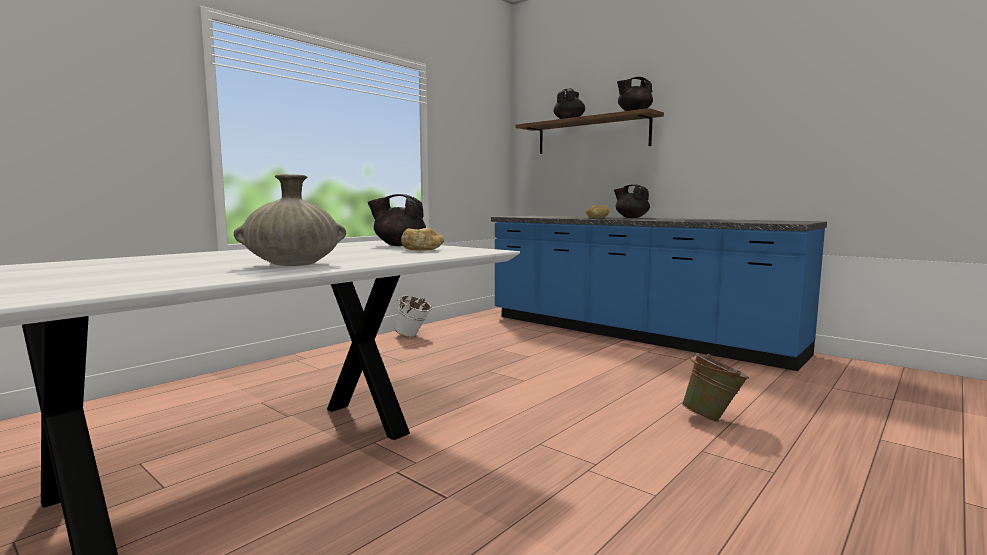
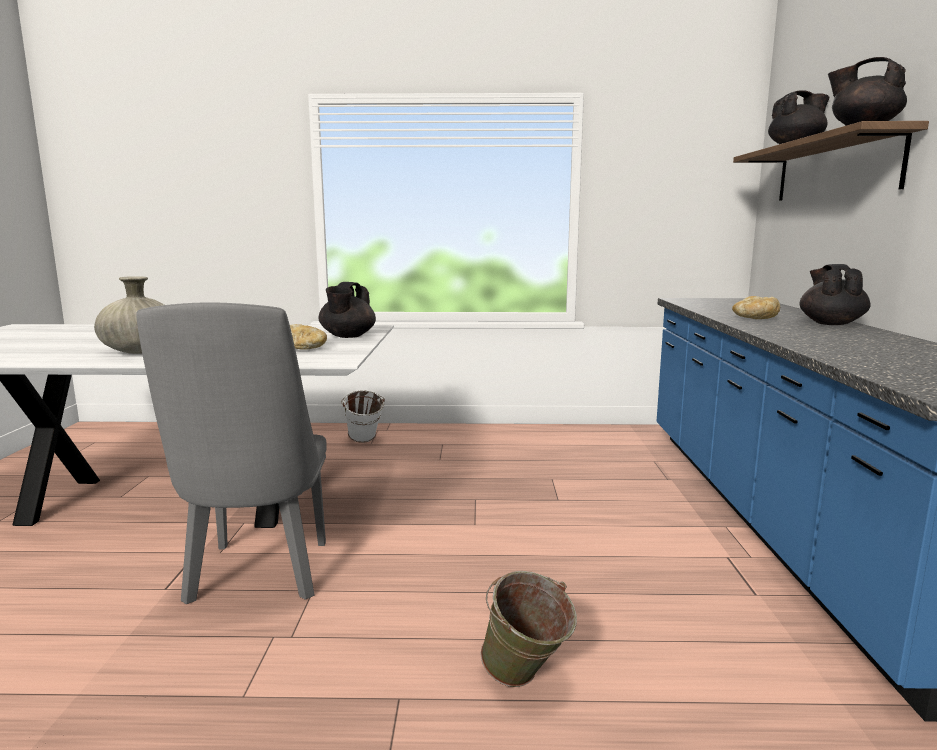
camera: 50 degrees right, 5 degrees up
(399, 245) = (347, 336): black teapot -> black teapot turned 135 degrees counterclockwise
(413, 336) = (514, 435): white bucket -> white bucket (364, 441)
(490, 457) = (258, 578): none -> grey chair

